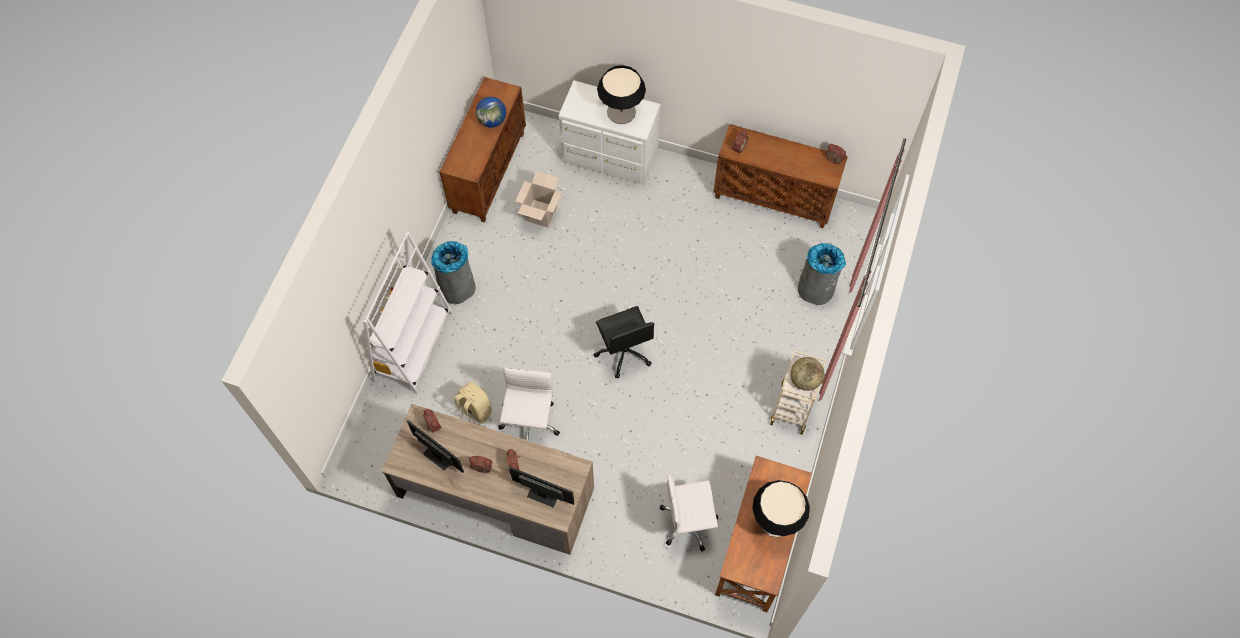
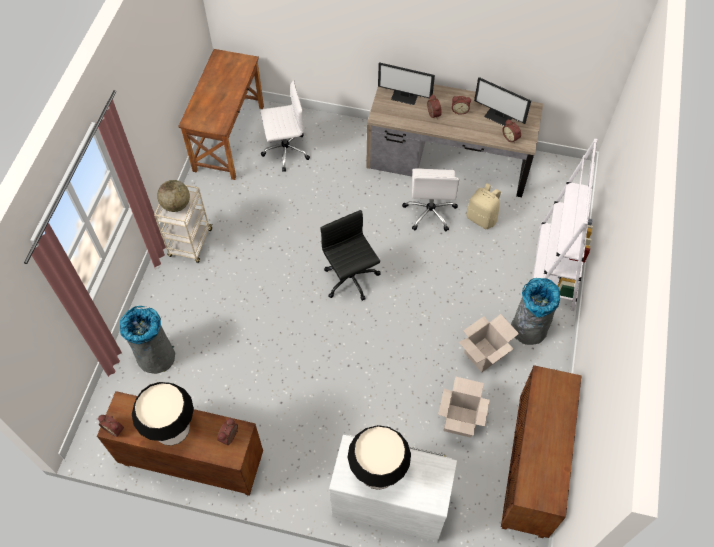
camera: 175 degrees right, 5 degrees down
(492, 121) = (537, 449): globe -> none
(507, 267) = (483, 355): none -> cardboard box
(775, 520) = (212, 92): table lamp -> table lamp (172, 428)

